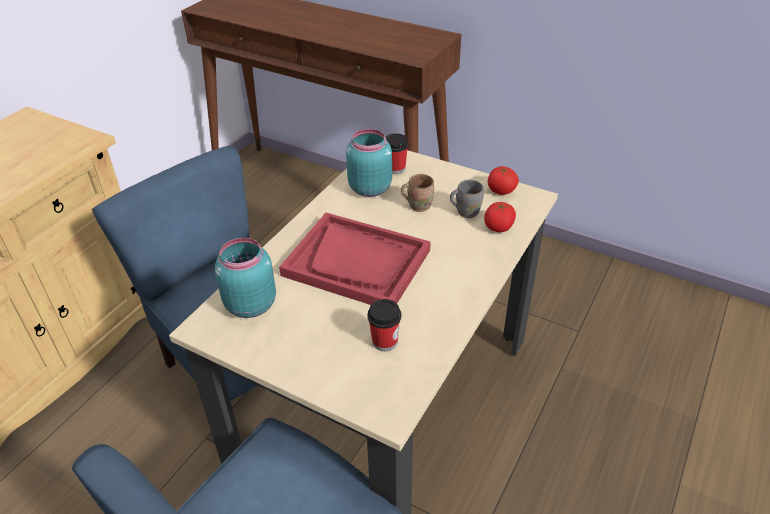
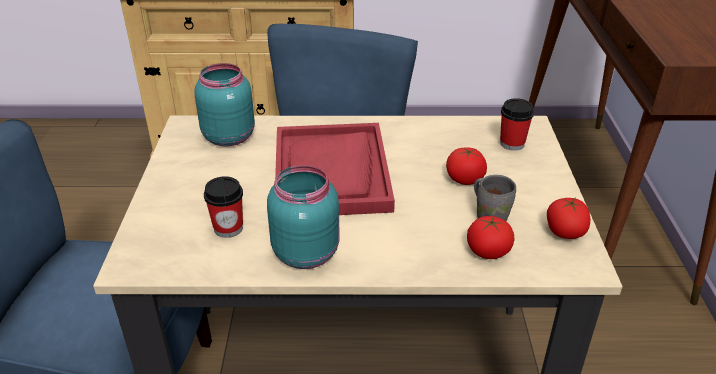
camera: 60 degrees right, 5 degrees down
(369, 188) = (458, 139): turquoise jar -> turquoise jar (307, 252)
(418, 205) = (464, 179): brown mug -> tomato

